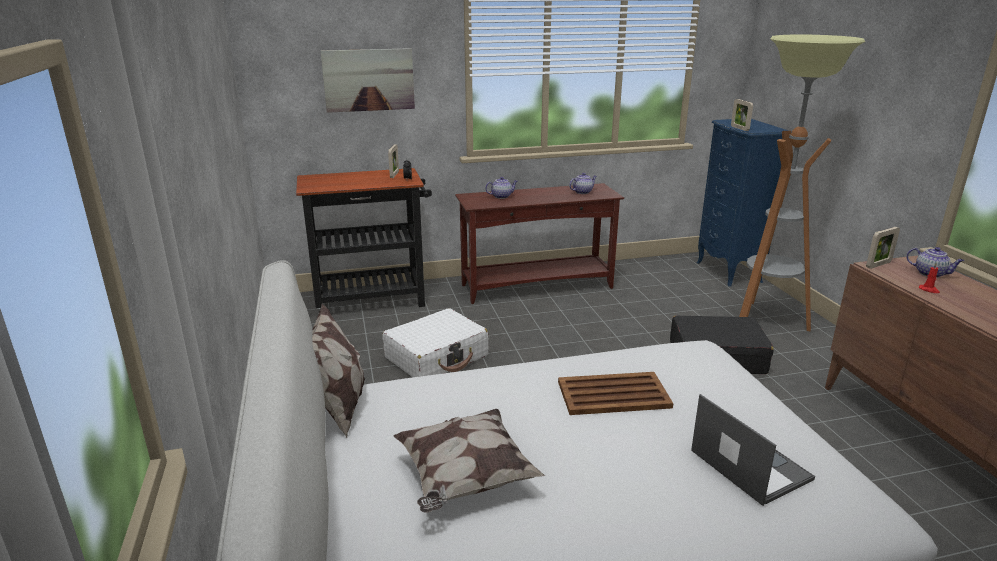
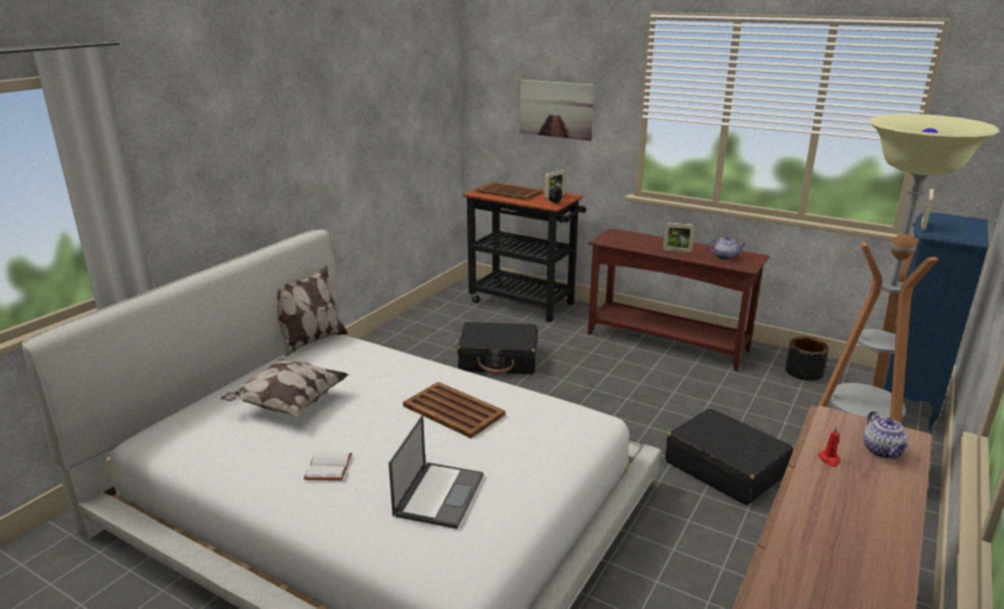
camera: 45 degrees right, 0 degrees up
(340, 180) = (509, 192): none -> brown tray
(437, 357) = (498, 359): white suitcase -> black suitcase
(502, 196) = (641, 240): teapot -> none
(635, 506) = (329, 468): none -> white book
(648, 273) = (804, 373): none -> black planter
(878, 265) = (841, 418): picture frame -> picture frame (677, 251)

